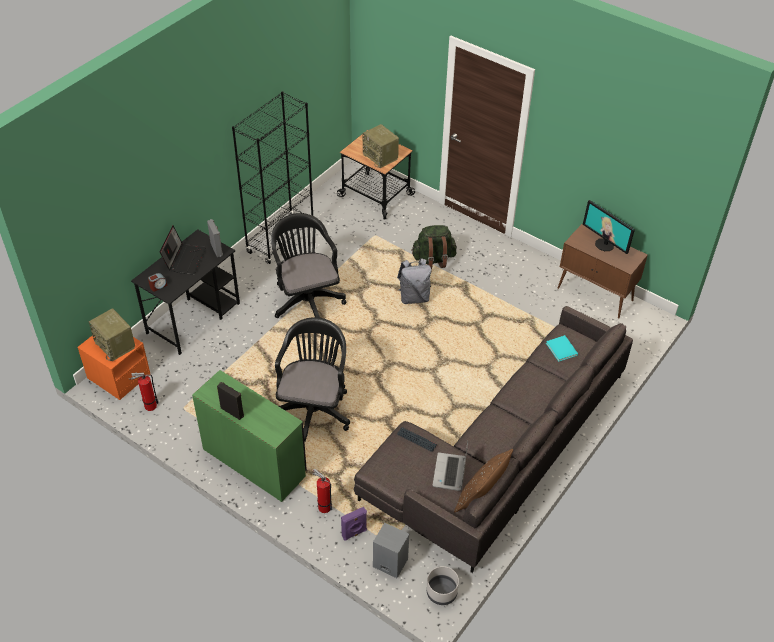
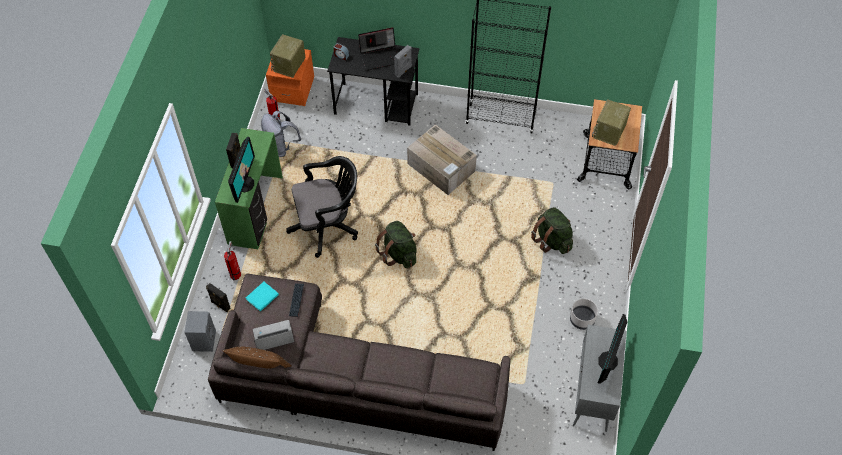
camera: 65 degrees right, 10 degrees up
(270, 415) = (245, 184): none -> monitor
(307, 300) = (442, 168): black office chair -> cardboard box
(354, 533) = (220, 305): purple speaker -> black speaker
(382, 366) = (398, 253): none -> green backpack
(414, 297) = (493, 244): grey backpack -> grey backpack (281, 147)
(441, 593) = (192, 387): grey planter -> grey planter (581, 319)
(562, 350) = (459, 375): turquoise book -> turquoise book (261, 297)
(595, 295) = (593, 394): brown cabinet -> grey cabinet

